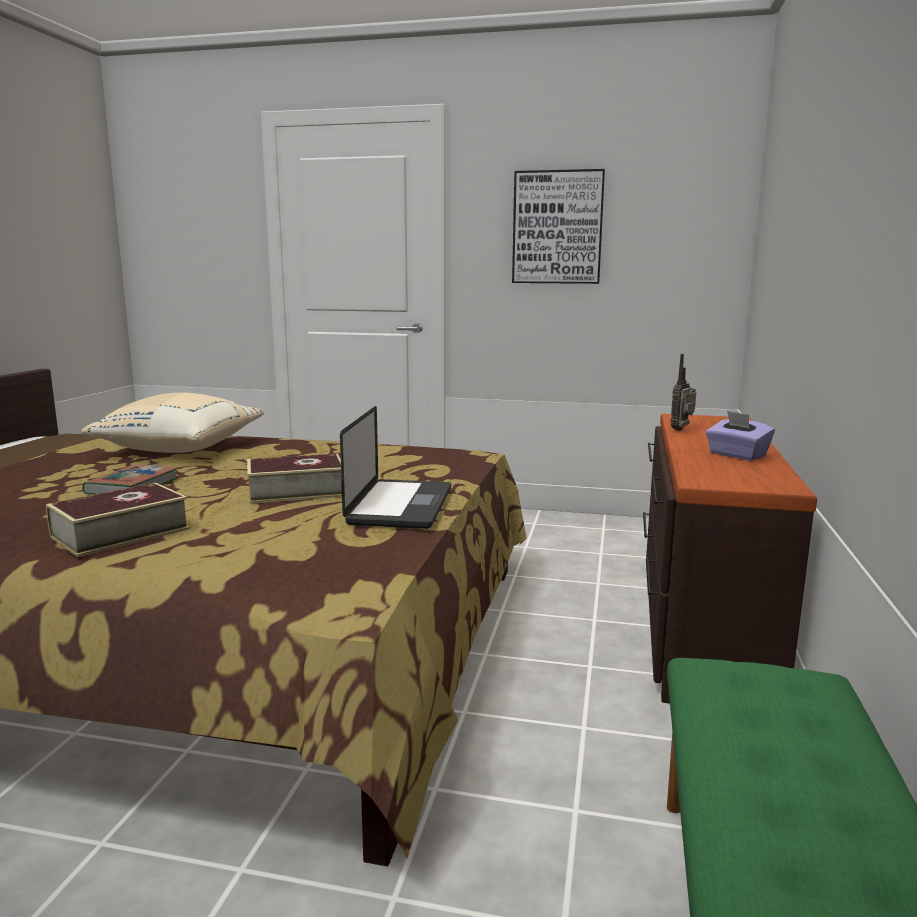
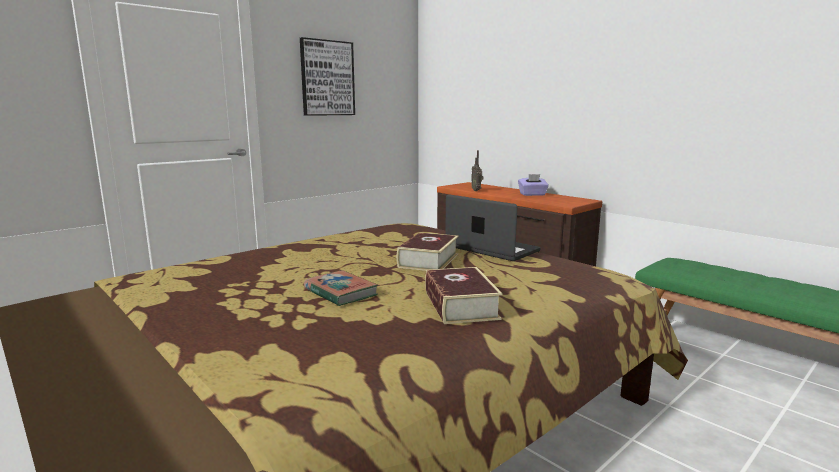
camera: 55 degrees left, 0 degrees up
(179, 449) = (242, 271): beige pillow -> none

